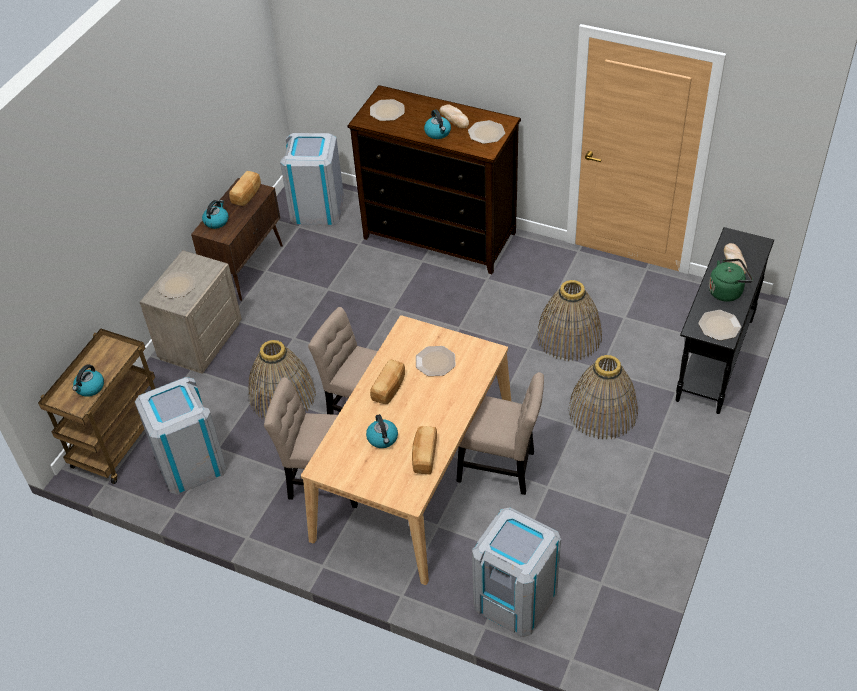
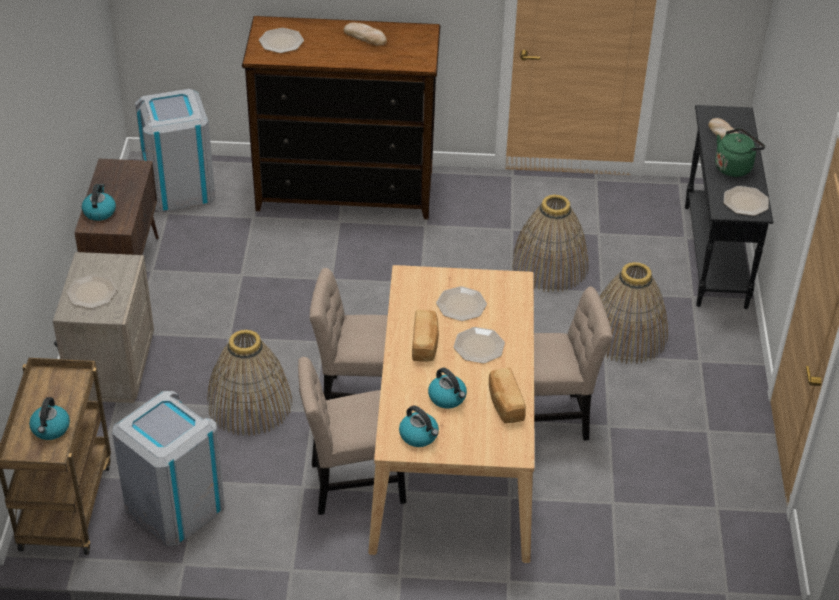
camera: 25 degrees left, 5 degrees down
(247, 195) = (122, 175): bread -> none
(438, 133) = (355, 55): kettle -> kettle (419, 436)
(486, 133) = (411, 46): plate -> plate (479, 346)
(515, 598) = (635, 549): grey trash can -> none

